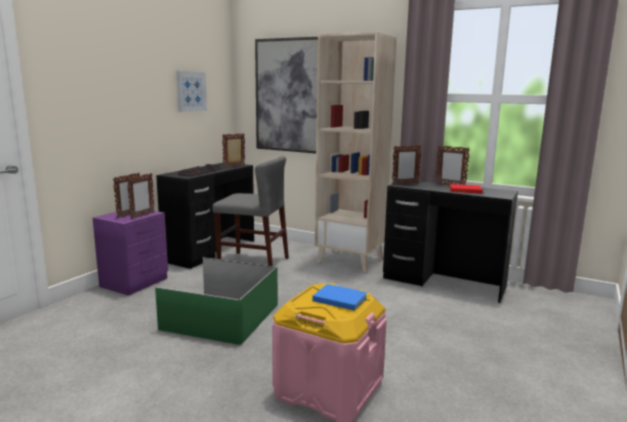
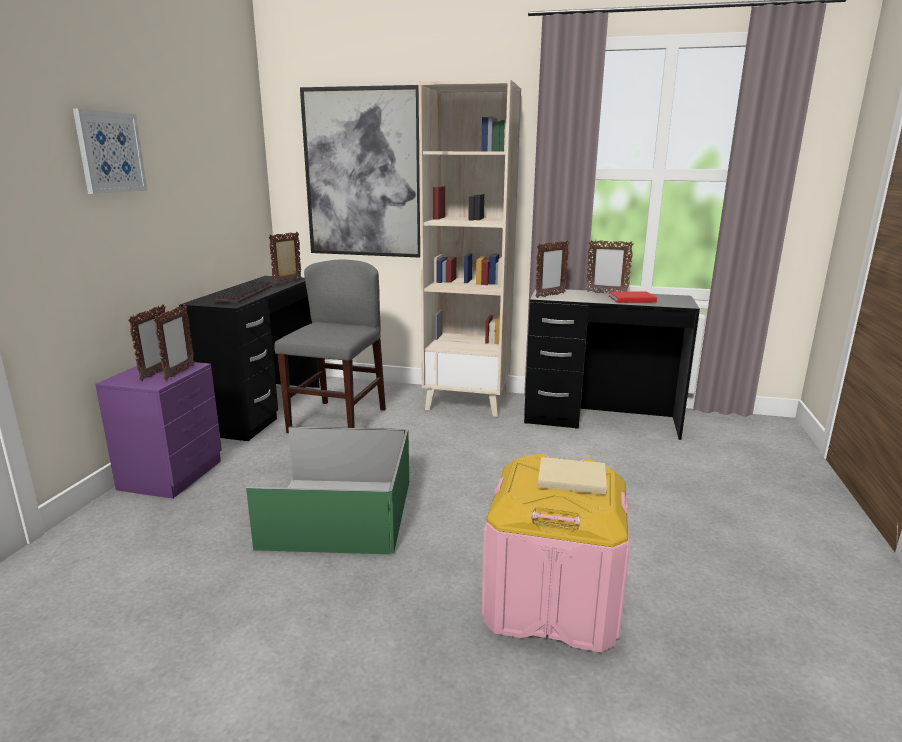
camera: 15 degrees left, 5 degrees up
(191, 91) = (213, 170): picture -> picture (110, 152)
(253, 262) = (337, 420): grey chair -> grey chair turned 75 degrees counterclockwise
(339, 298) = (569, 478): blue book -> beige book

